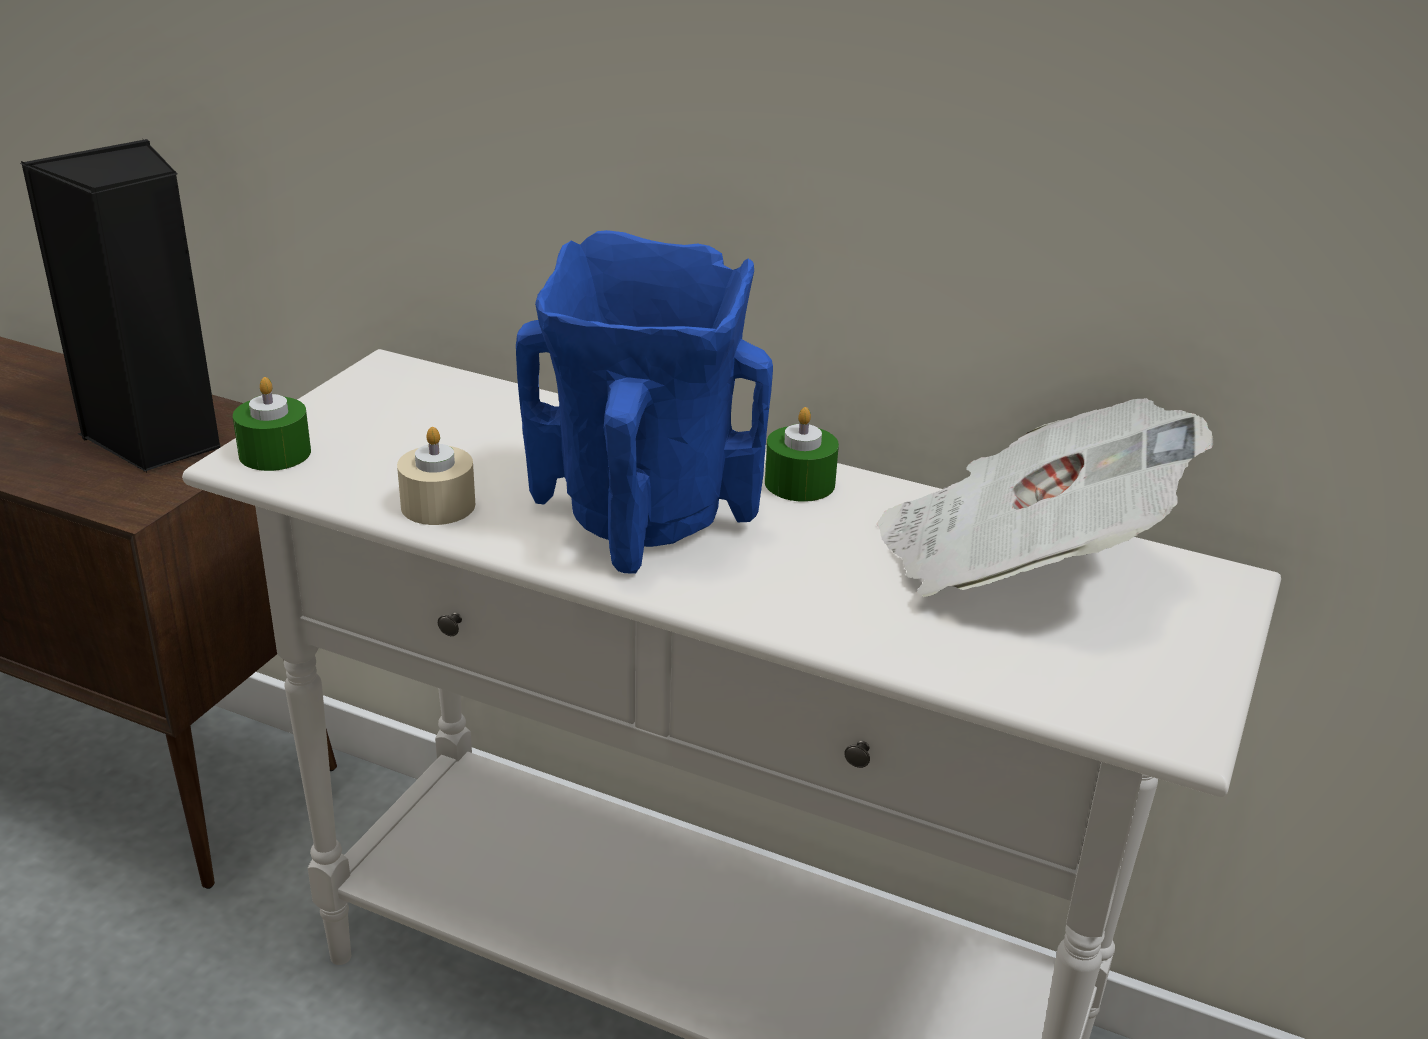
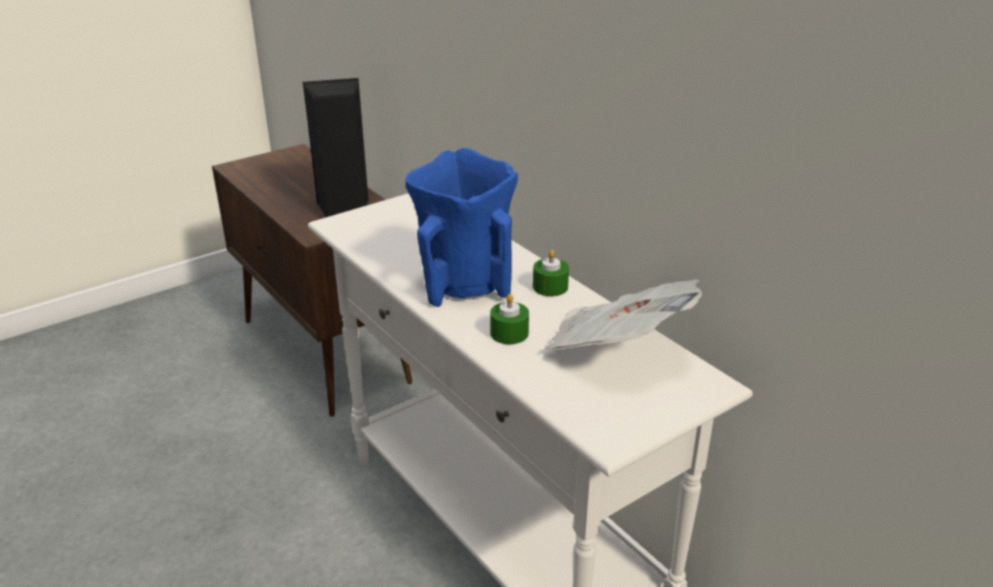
camera: 30 degrees right, 0 degrees up
(275, 453) = (346, 223): green candle -> green candle (509, 333)
(438, 505) = (387, 259): beige candle -> none

